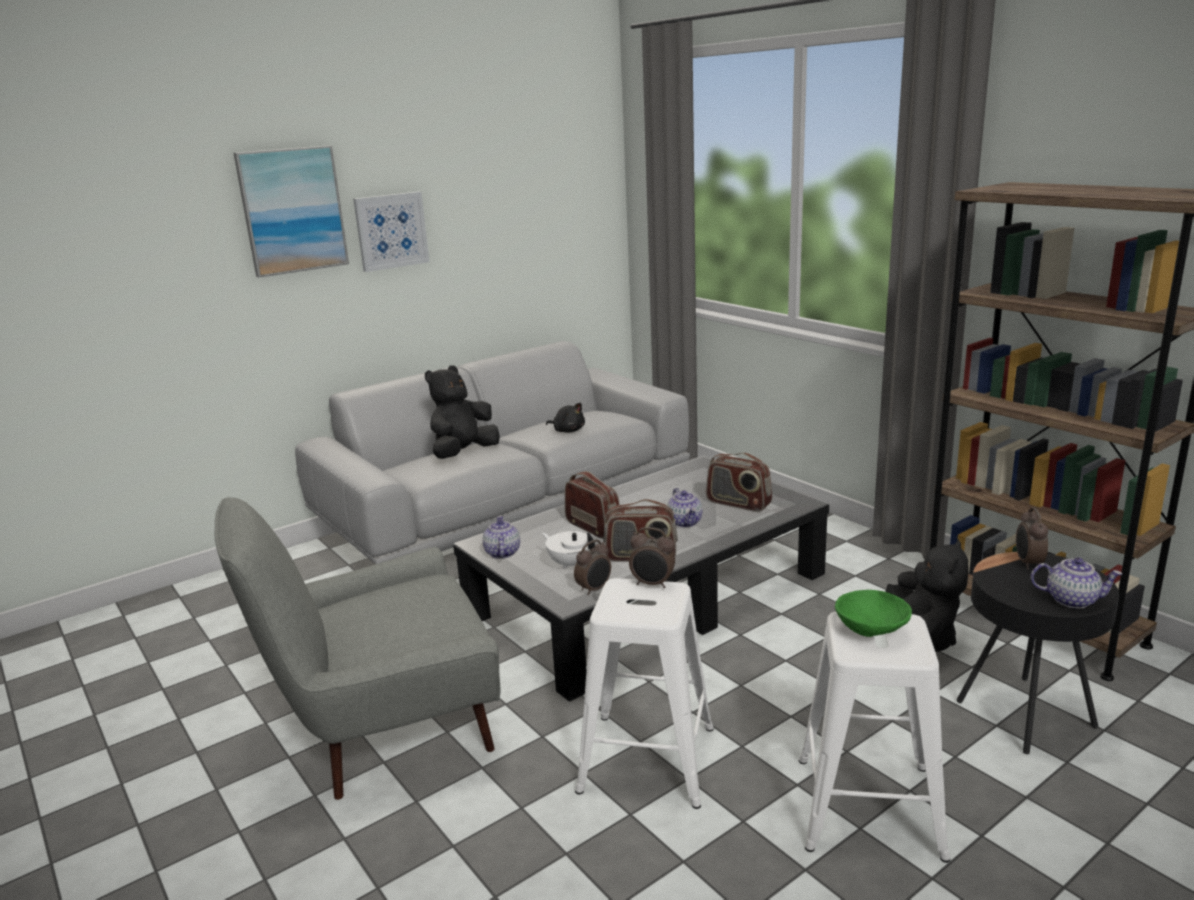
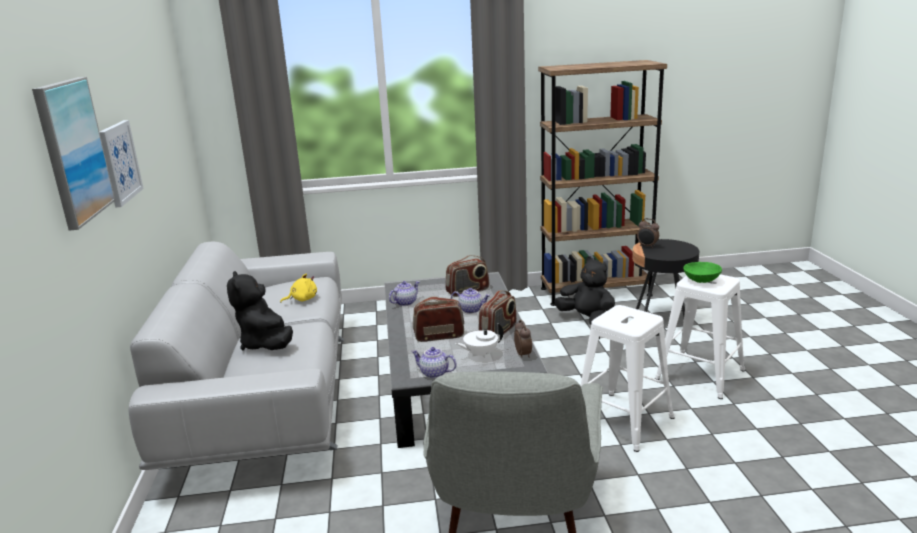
camera: 60 degrees left, 0 degrees up
(568, 430) = (302, 299): black plush toy -> yellow plush toy
(652, 584) = (611, 312): alarm clock -> none
(1072, 600) = (685, 249): teapot -> teapot (405, 302)

